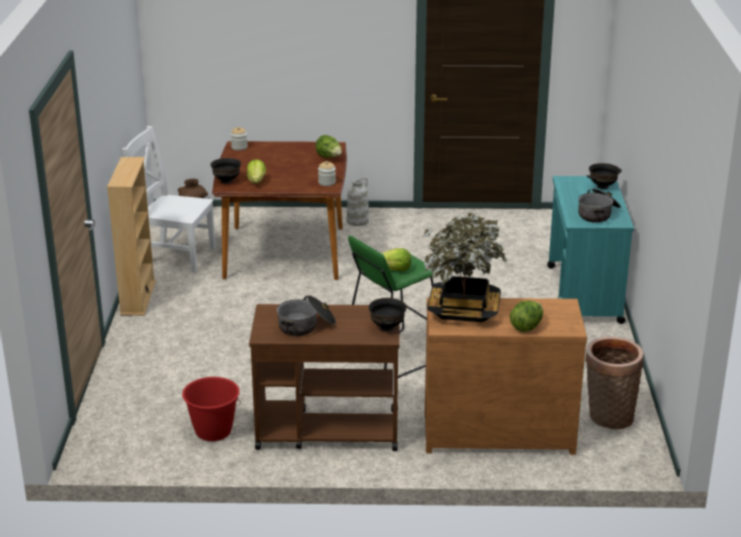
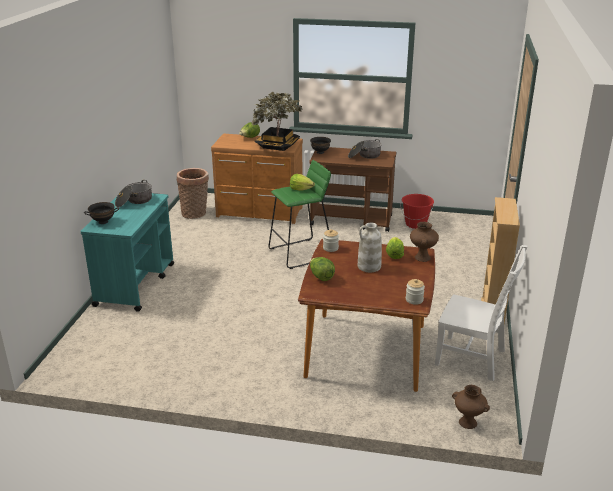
camera: 170 degrees left, 0 degrees up
(227, 181) = (422, 257): black bowl -> brown vase
(357, 221) = (284, 387): white vase -> white vase (369, 267)

